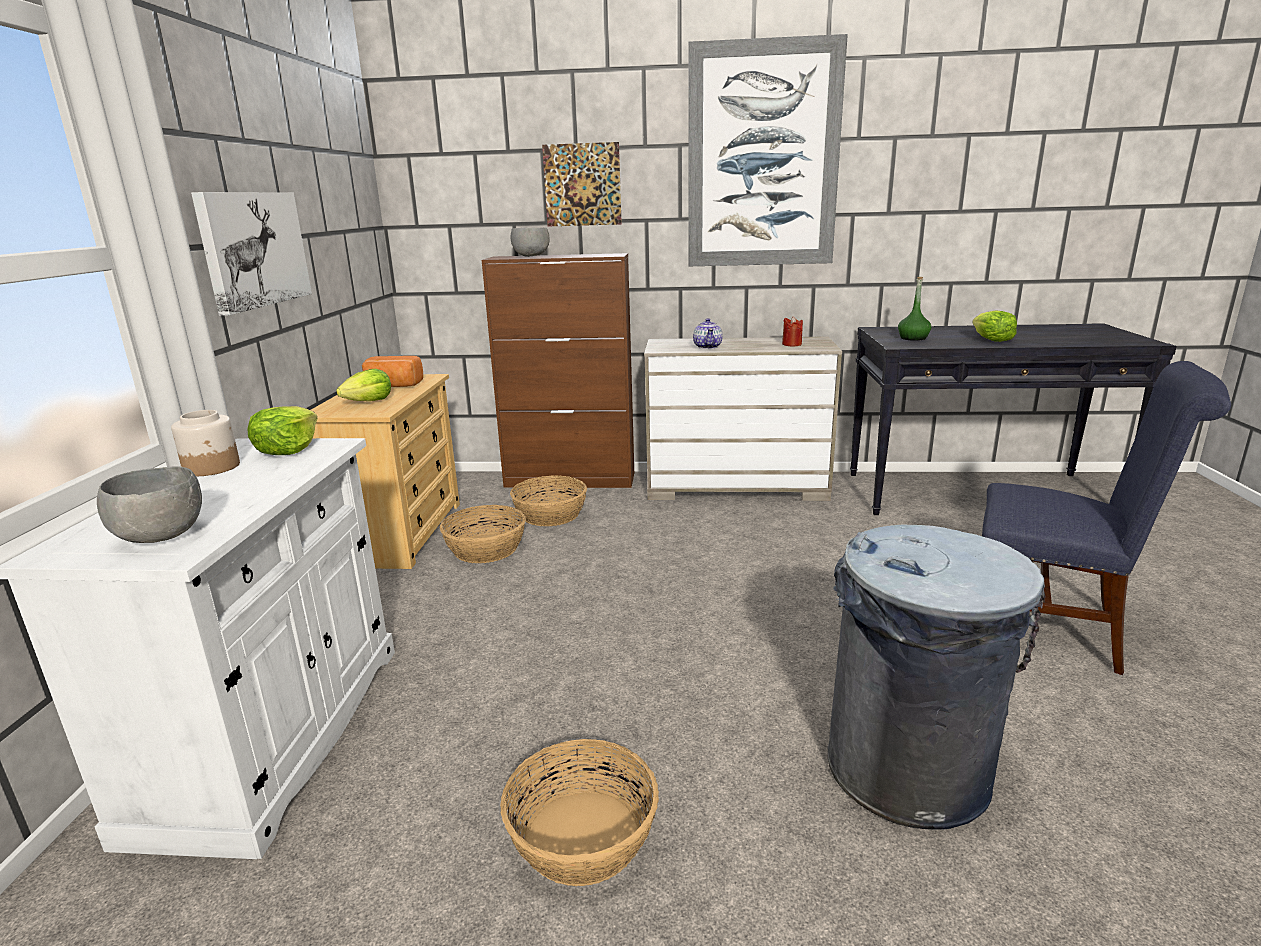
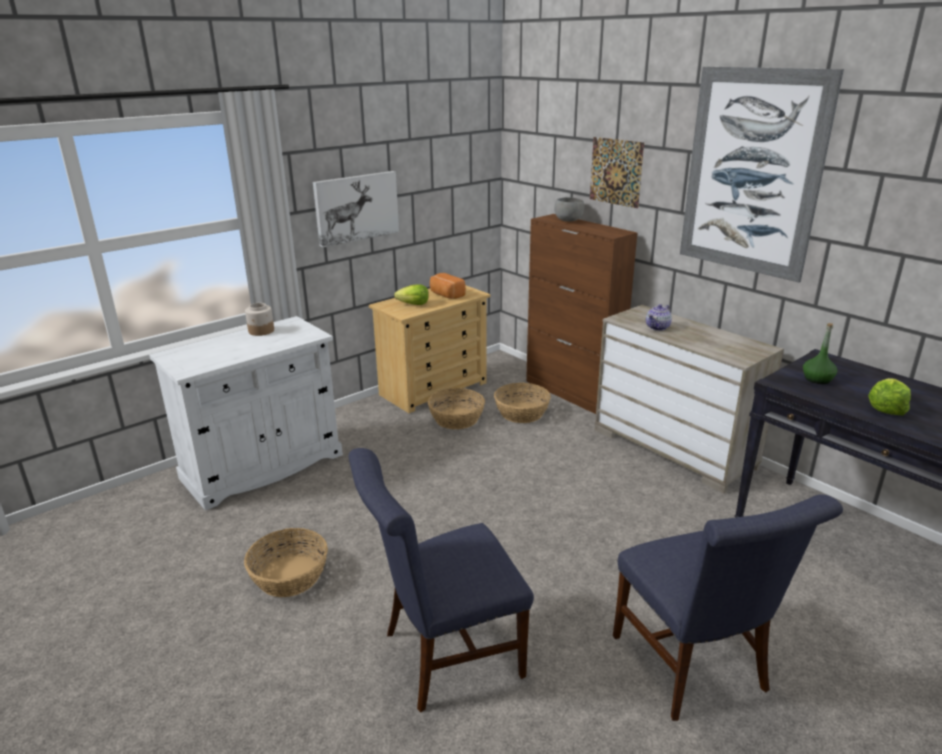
camera: 45 degrees right, 5 degrees up
(163, 536) = (196, 361): grey bowl -> none
(288, 449) = (297, 331): lettuce -> none
(791, 344) = (725, 347): red candle -> none
(908, 771) = (444, 656): grey trash can -> blue chair

